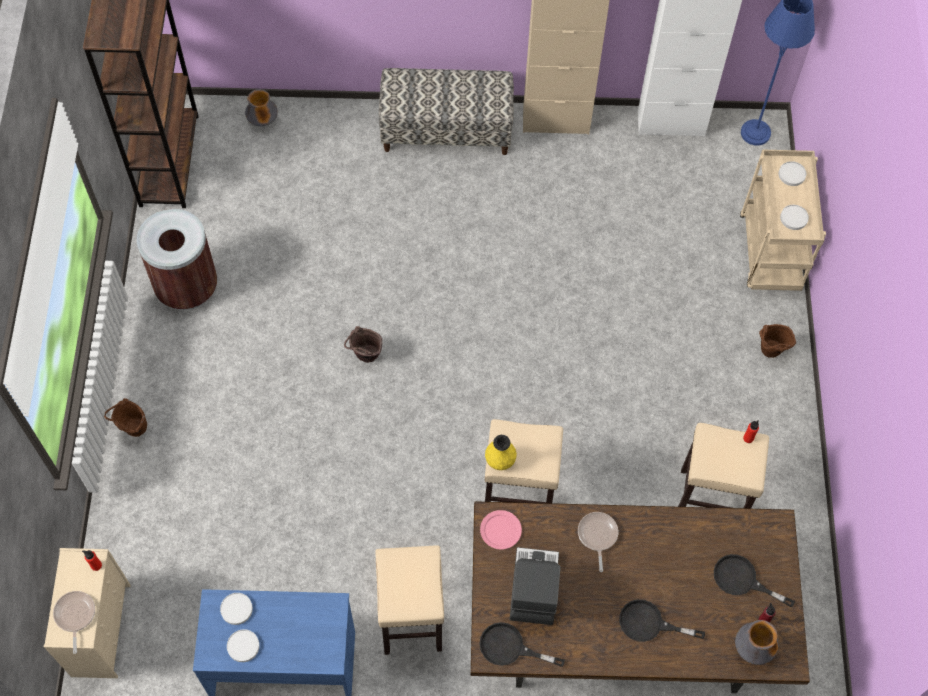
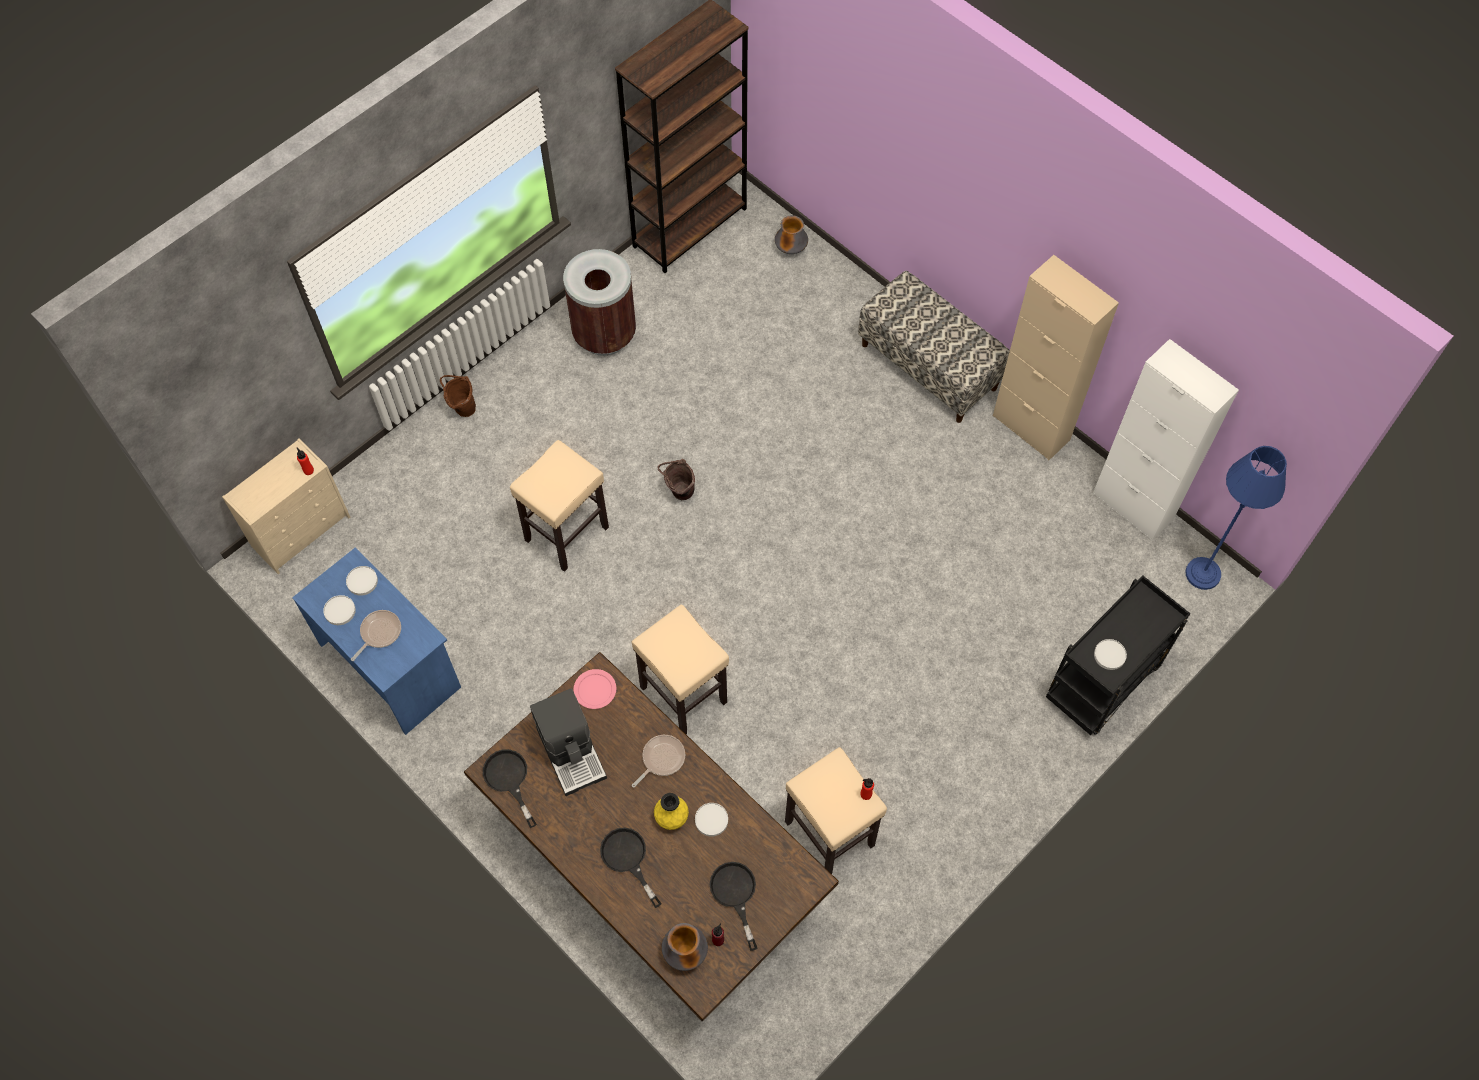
camera: 45 degrees right, 0 degrees up
(75, 616) = (261, 493): frying pan -> frying pan (379, 633)
(411, 618) = (509, 714): beige stool -> beige stool (567, 533)
(500, 461) = (652, 639): yellow vase -> yellow vase (671, 818)
(533, 588) = (572, 752): coffee machine -> coffee machine turned 105 degrees clockwise
(769, 353) = (1009, 764): brown bucket -> none
(770, 254) = (1102, 685): beige cart -> black cart
(792, 174) = (1149, 618): white plate -> white plate (711, 820)

